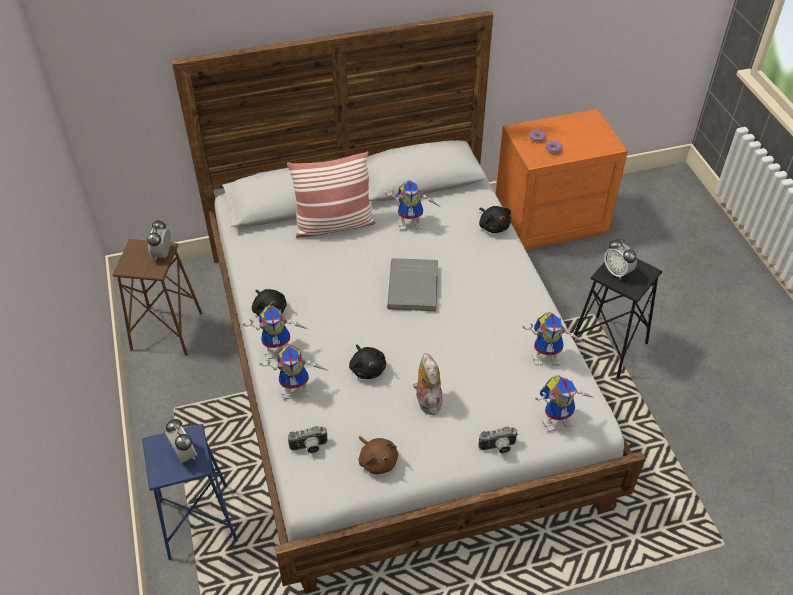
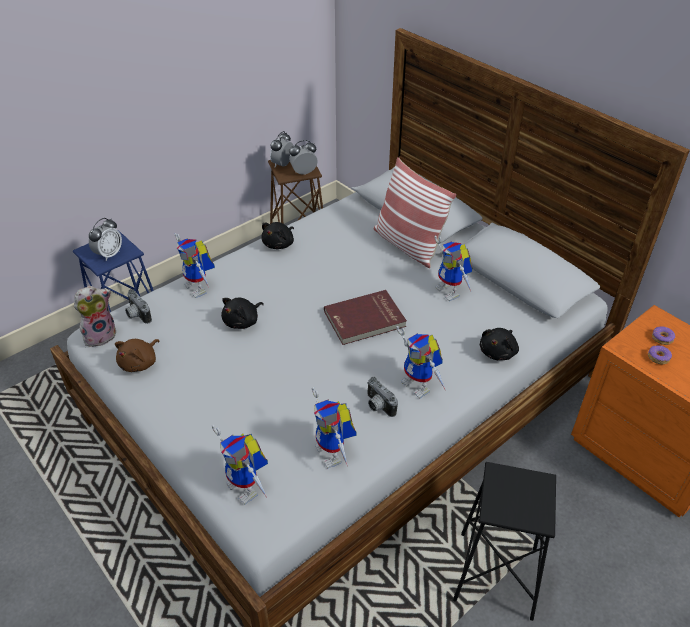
camera: 65 degrees right, 5 degrees down
(279, 348) = (239, 264): toy robot -> toy robot (420, 386)
(414, 286) = (365, 320): grey book -> red book
(426, 401) = (224, 374): plush toy -> plush toy (101, 335)
(498, 448) = (187, 446): camera -> camera (377, 406)
(617, 272) = (513, 485): alarm clock -> alarm clock (282, 165)

